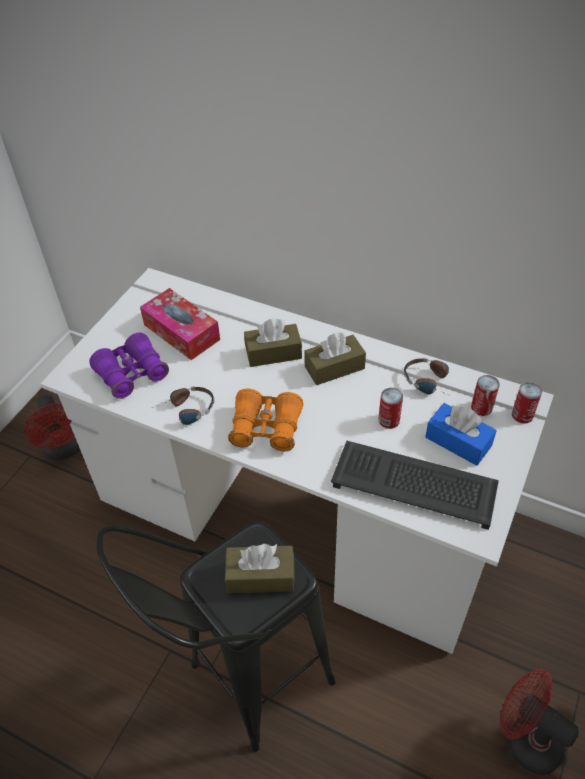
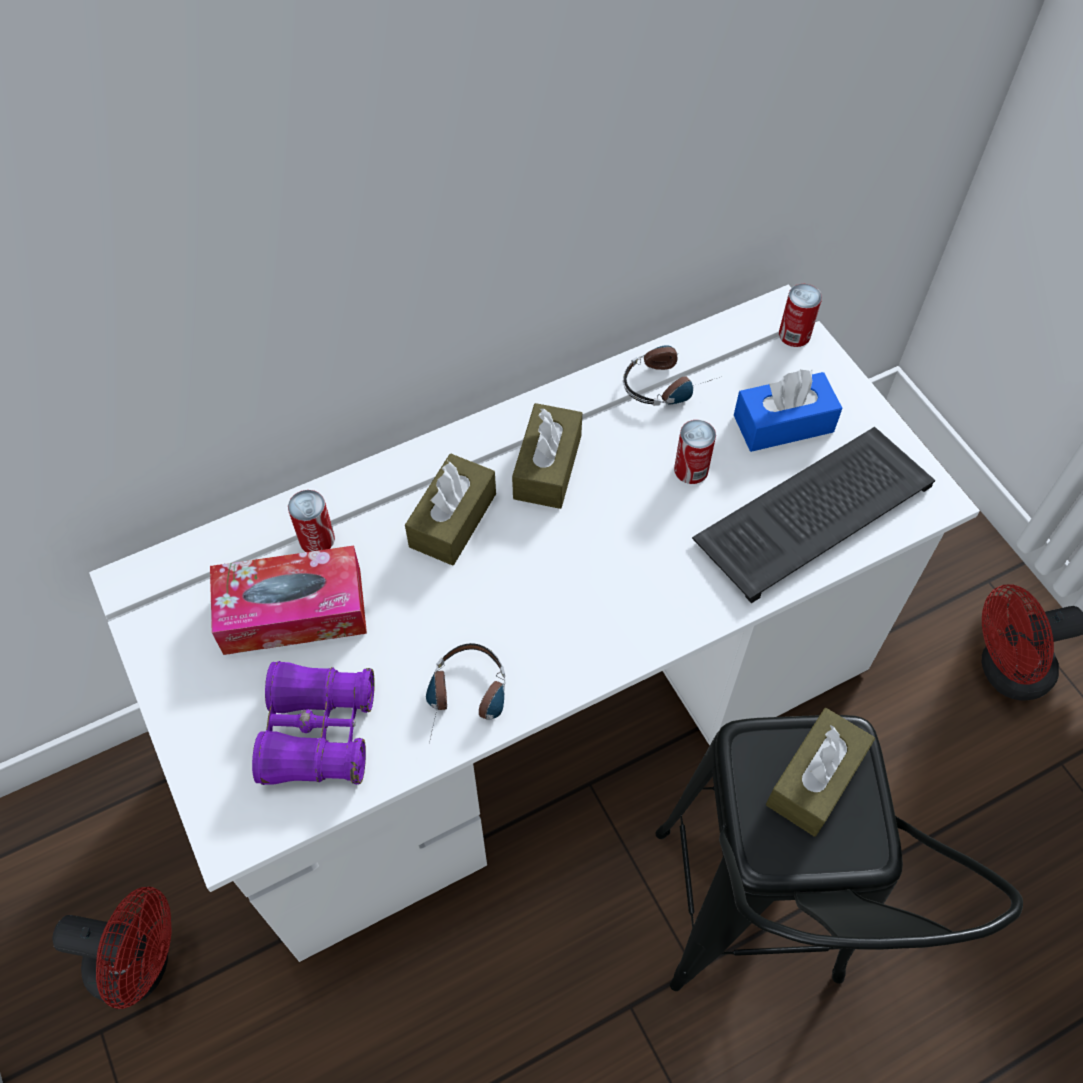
camera: 55 degrees left, 10 degrees up
(266, 428) = (586, 617): orange binoculars -> none
(481, 407) = (751, 363): can -> can (317, 539)

